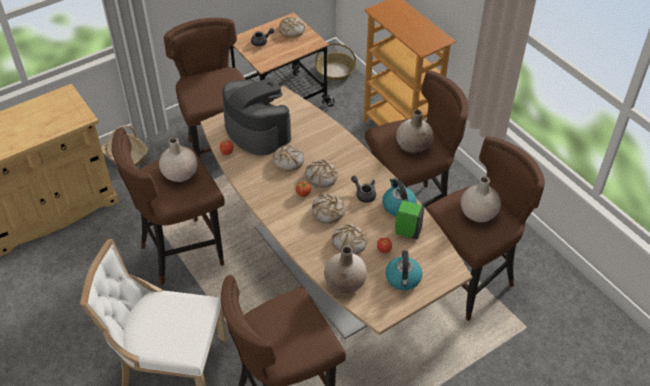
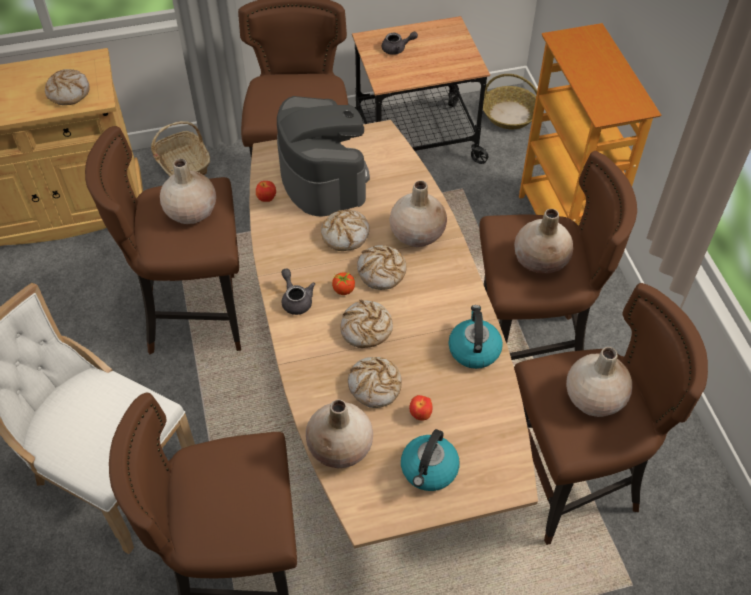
camera: 20 degrees right, 5 degrees up
(291, 30) = (445, 42): bread -> bread (68, 92)
(333, 149) = (417, 233): none -> beige vase
(364, 194) = (431, 316): grey teapot -> grey teapot (296, 300)
(406, 232) = (468, 395): green soap dispenser -> none

